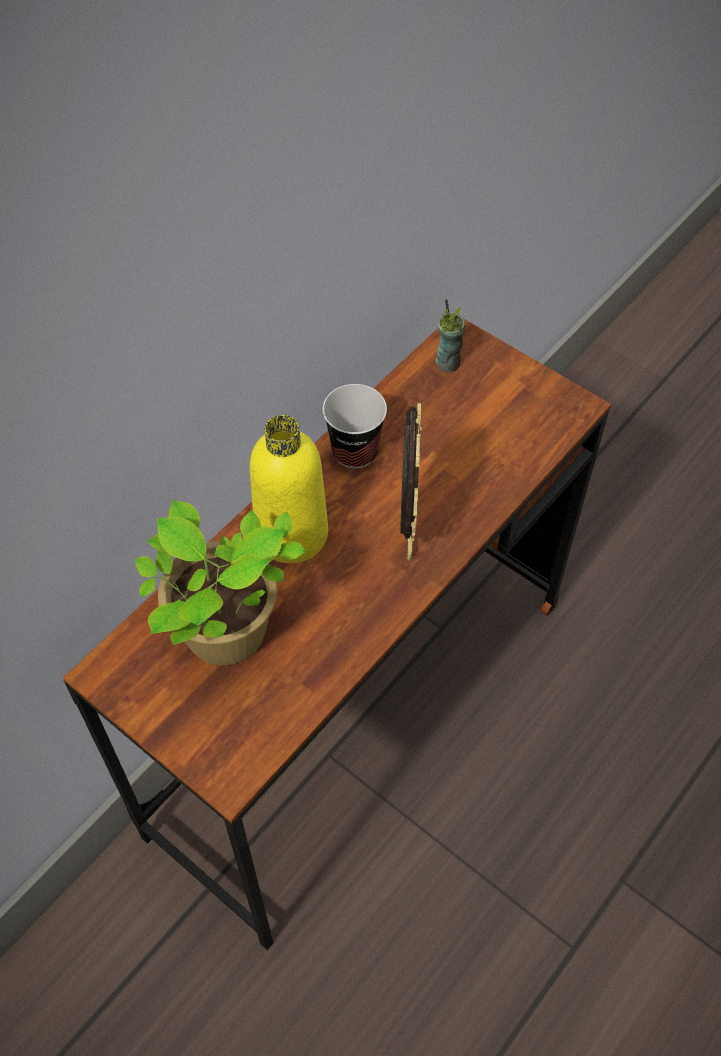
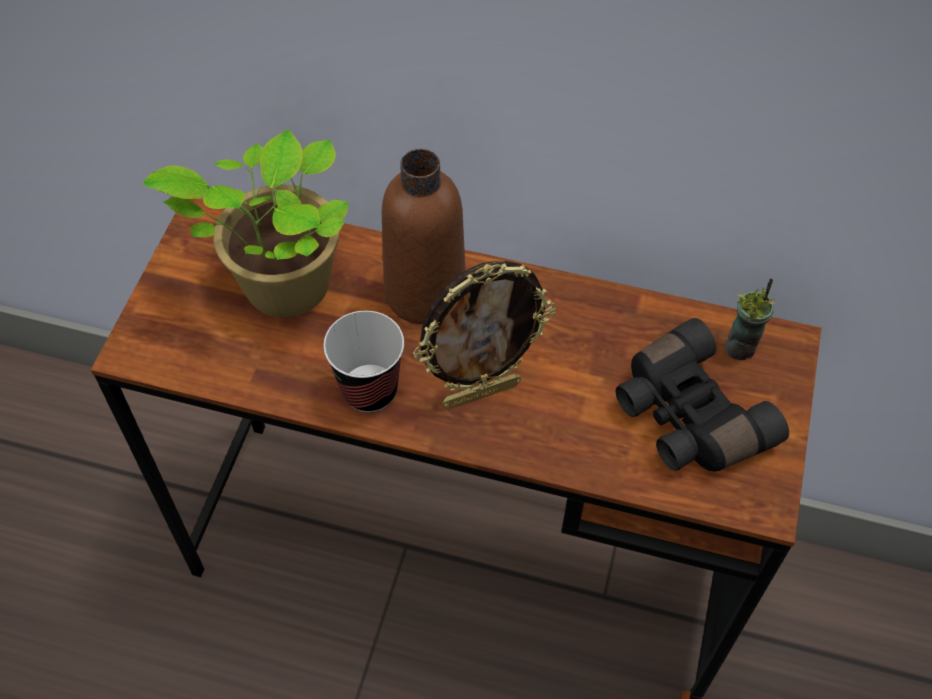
camera: 65 degrees right, 0 degrees up
(291, 534) = (425, 293): yellow bottle -> brown bottle
(355, 452) = (559, 307): cup -> cup (369, 390)
(489, 418) = (686, 417): none -> black binoculars

